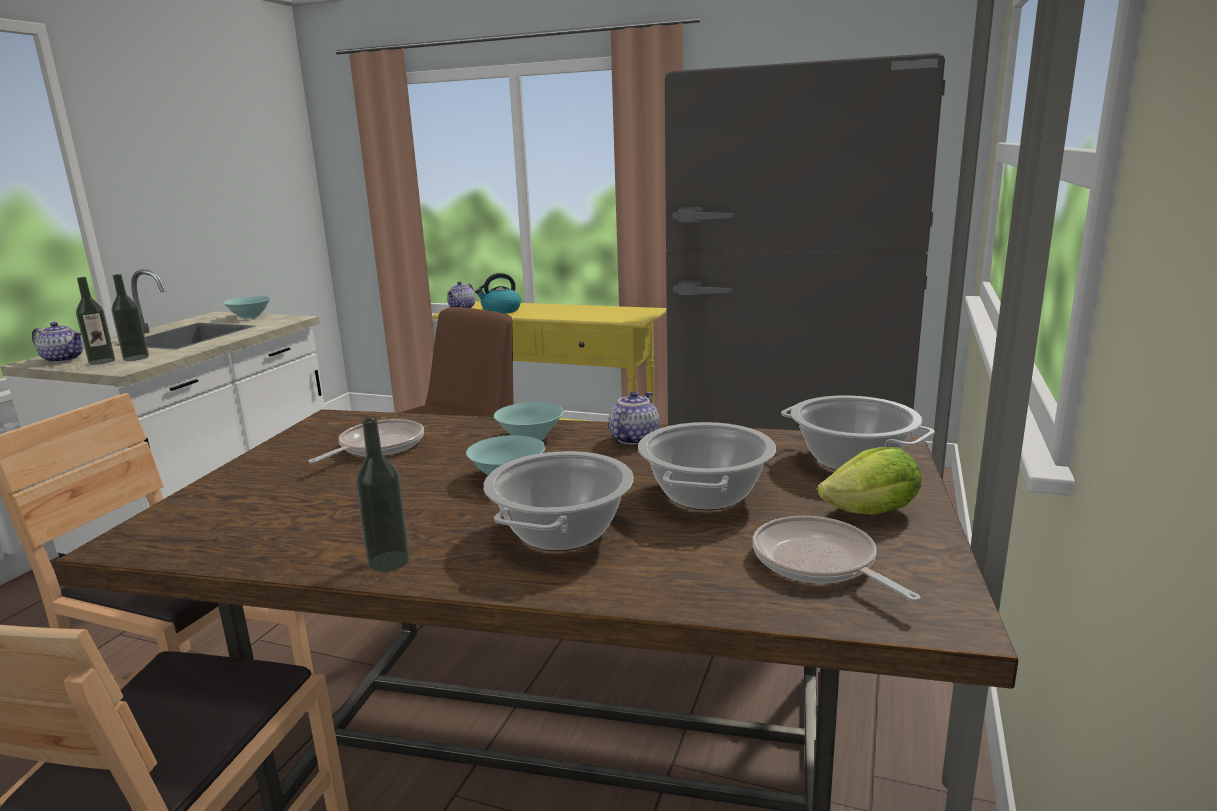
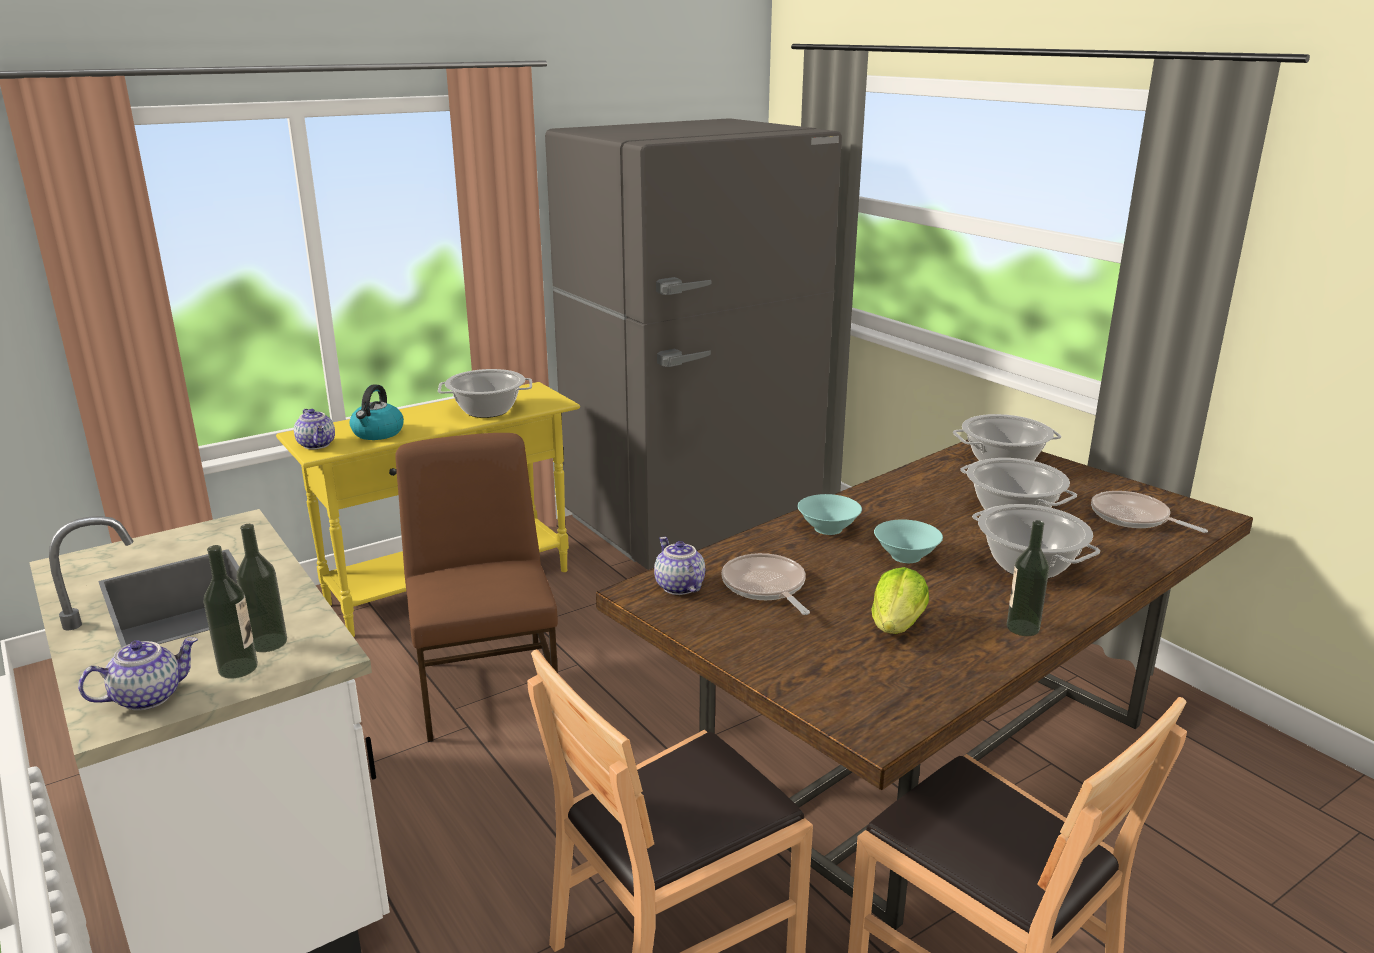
camera: 55 degrees left, 5 degrees up
(249, 316) = (148, 545): turquoise bowl -> none
(584, 314) = (487, 411): none -> cooking pot
(633, 438) = (881, 499): teapot -> teapot (678, 587)
(818, 563) = (1133, 518): frying pan -> frying pan turned 45 degrees clockwise
(872, 512) = (1083, 485): lettuce -> lettuce (897, 625)

